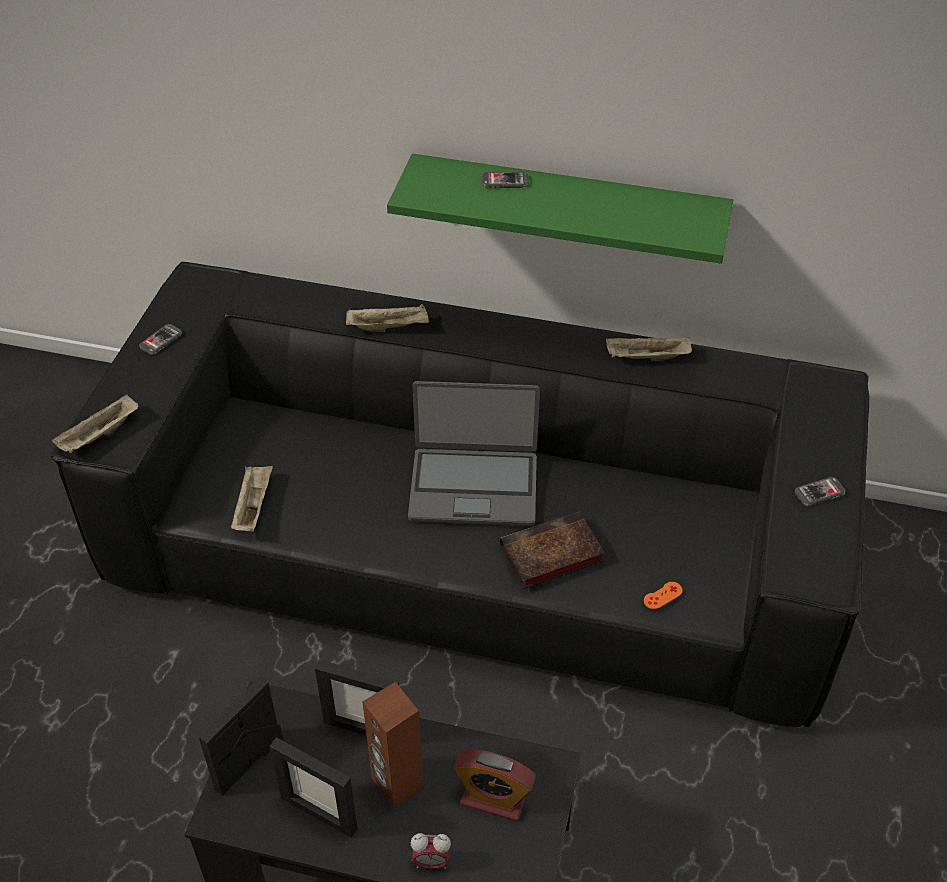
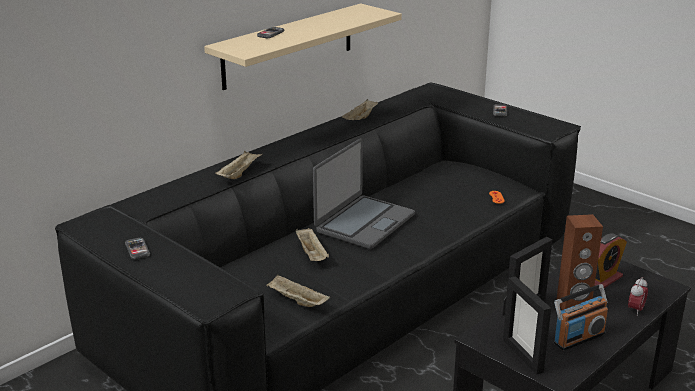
camera: 60 degrees left, 20 degrees down
(99, 436) = (208, 296): beige tray -> beige tray (312, 254)
(320, 812) = (578, 338): picture frame -> radio
(549, 555) = (440, 216): book -> none
(567, 205) = (288, 46): green shelf -> beige shelf

